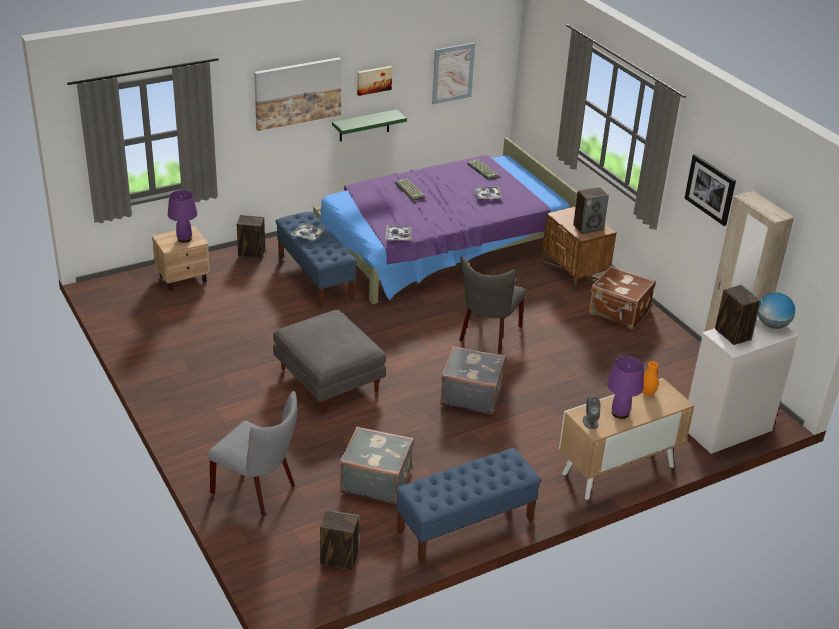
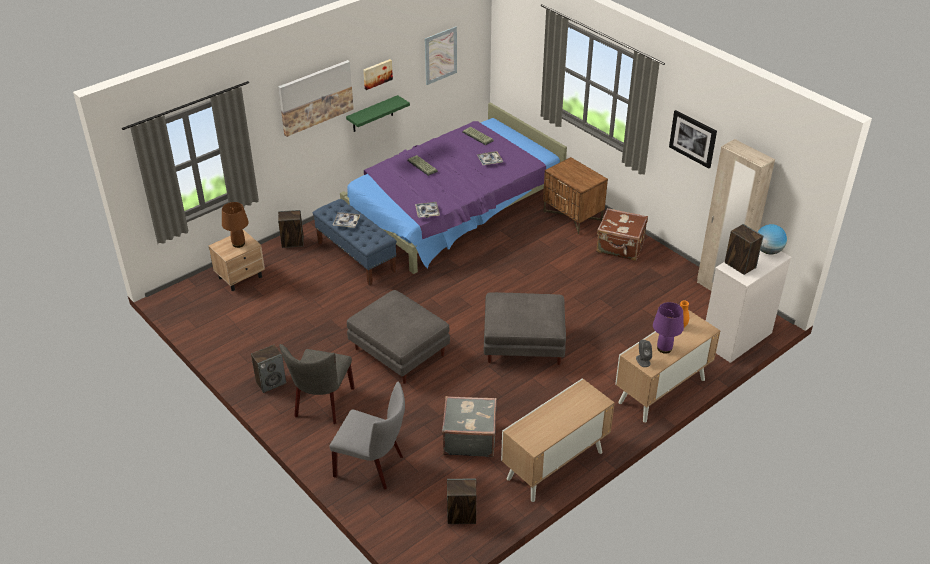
camera: 10 degrees left, 5 degrees up
(184, 239) = (238, 244): purple table lamp -> brown table lamp
(465, 526) = (555, 466): blue bench -> cabinet
(471, 395) = (522, 345): grey suitcase -> grey ottoman
(488, 335) = (519, 287): grey chair -> grey chair (322, 405)
(588, 227) = (583, 178): speaker -> speaker (271, 382)

